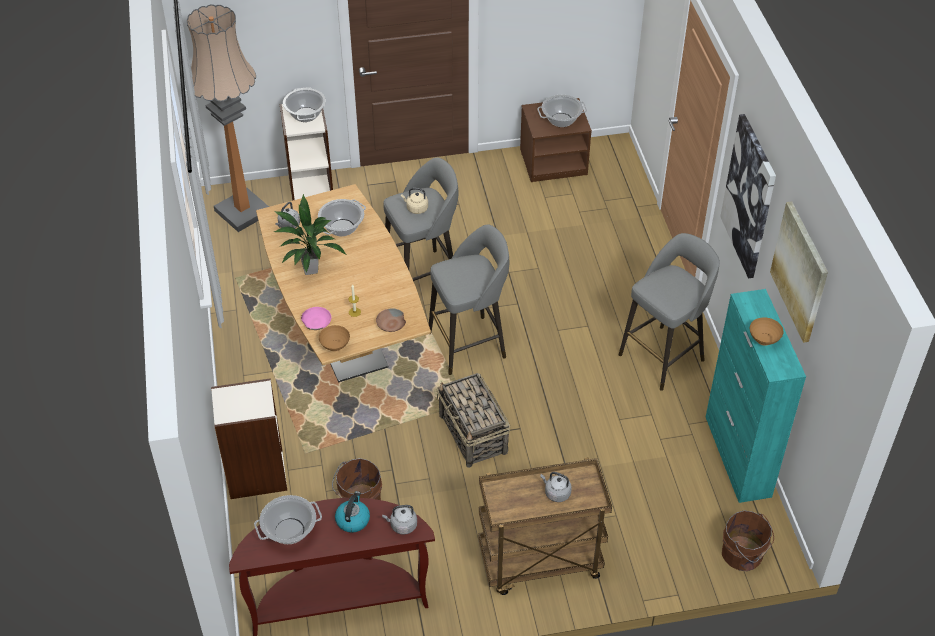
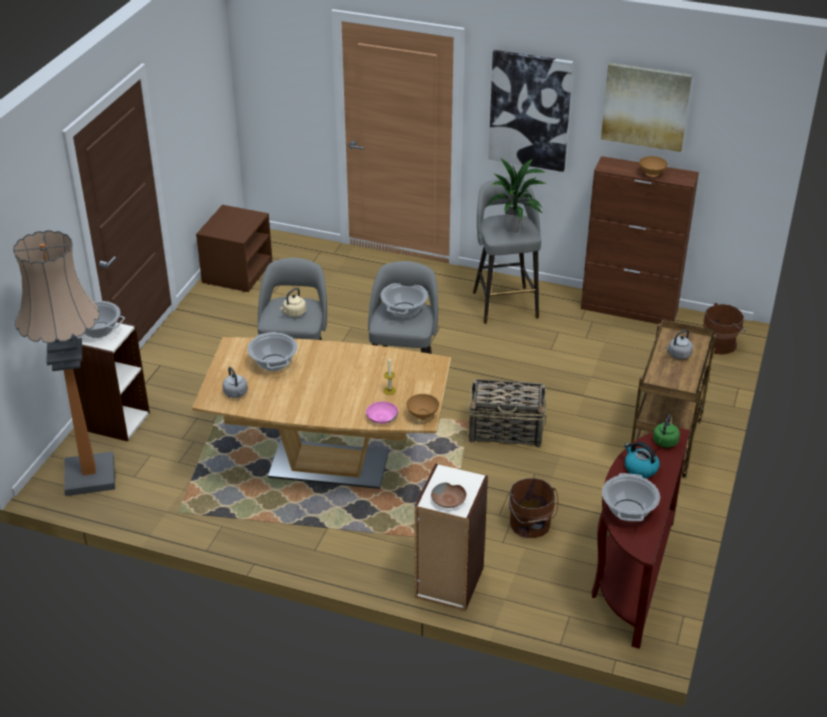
camera: 60 degrees left, 10 degrees down
(310, 270) = (310, 399): potted plant -> potted plant (514, 229)
(391, 325) = (424, 375): brown bowl -> brown bowl (449, 500)
(402, 525) = (664, 443): grey kettle -> green kettle
(561, 120) = (239, 222): cooking pot -> cooking pot (404, 310)
(737, 456) = (629, 310): turquoise cabinet -> brown cabinet

